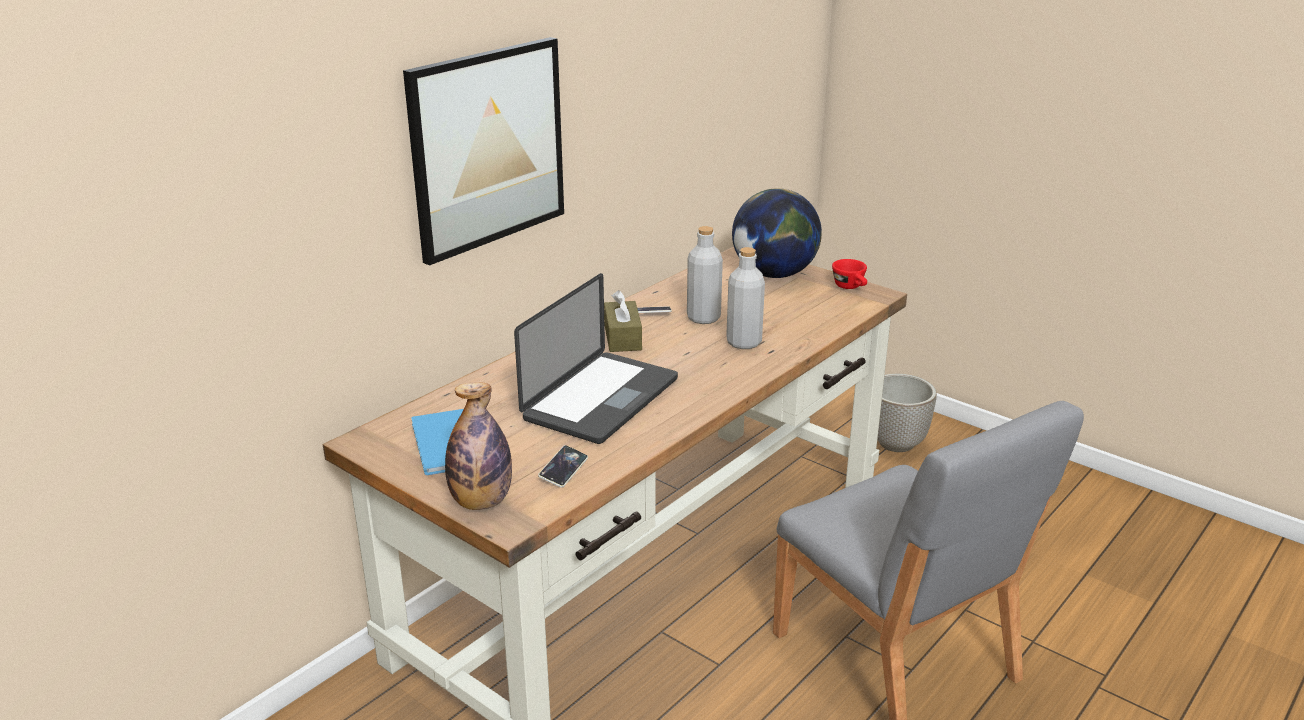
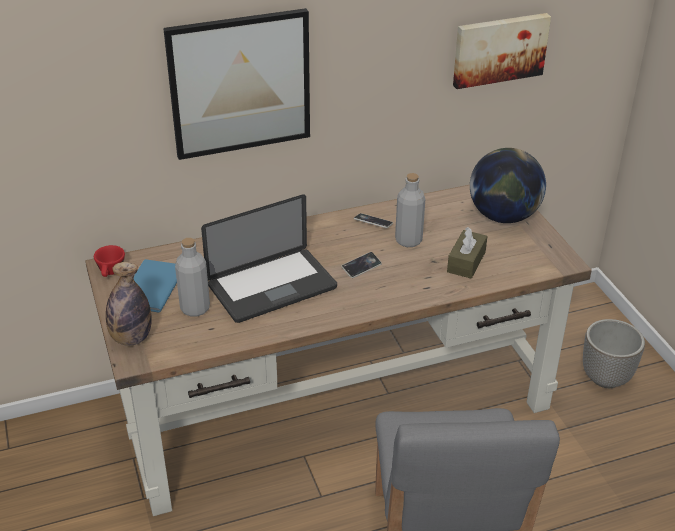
camera: 30 degrees right, 10 degrees up
(563, 470) = (198, 334): phone -> phone (361, 267)
(622, 337) = (335, 239): brown tissue box -> brown tissue box (466, 262)
(721, 84) = (499, 49): none -> picture
(743, 342) = (414, 273): grey bottle -> grey bottle (195, 308)
(851, 287) = (551, 248): red cup -> red cup (111, 272)

